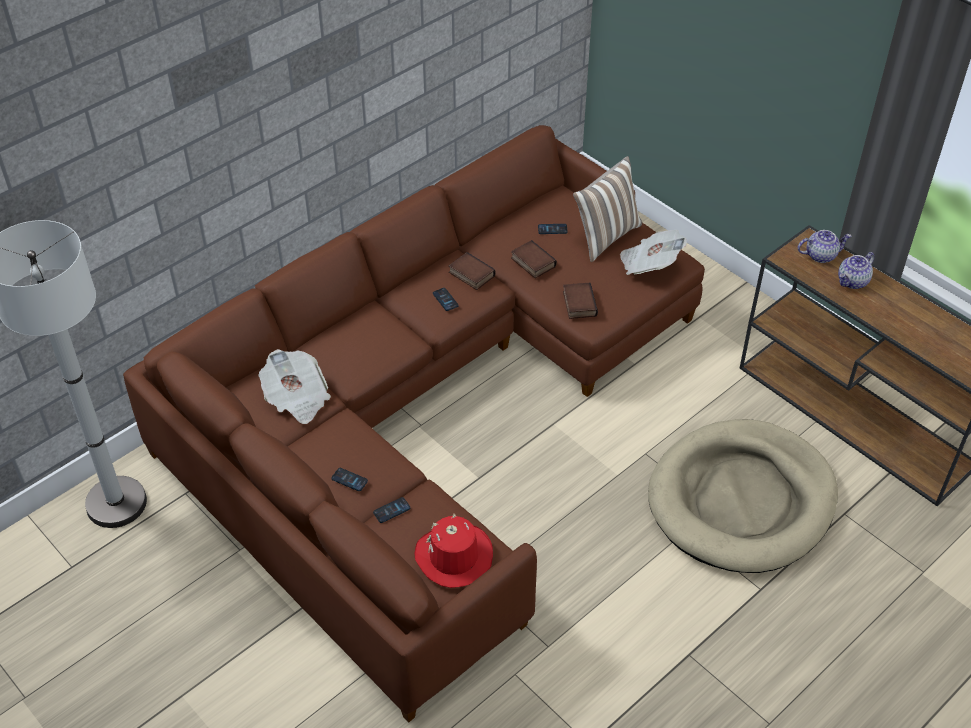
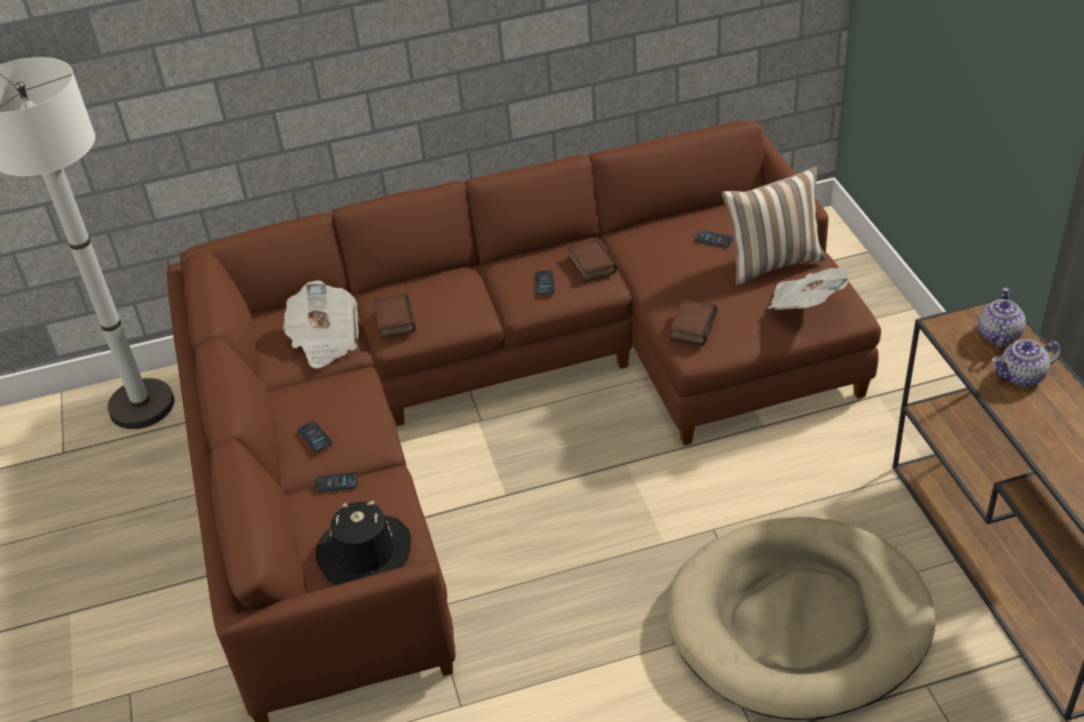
camera: 30 degrees right, 5 degrees down
(454, 556) = (364, 553): red hat -> black hat
(532, 262) = (666, 269): book -> book (393, 320)
(821, 255) = (998, 334): teapot -> teapot turned 90 degrees counterclockwise

